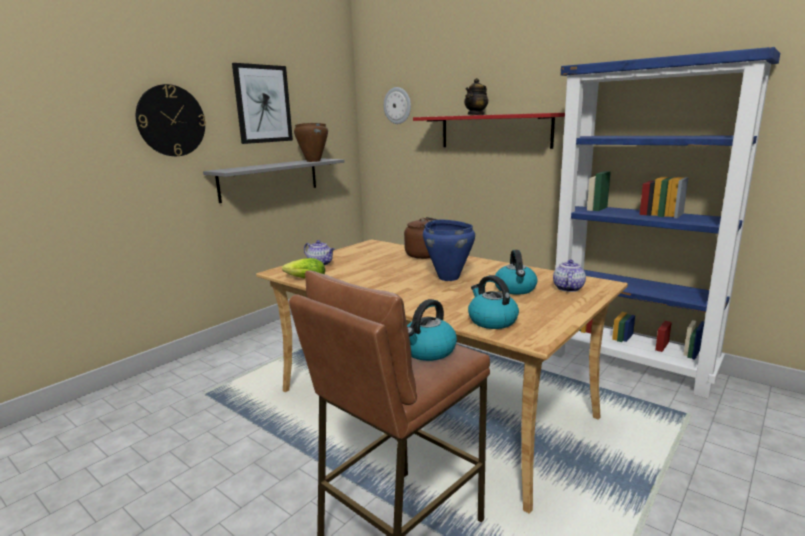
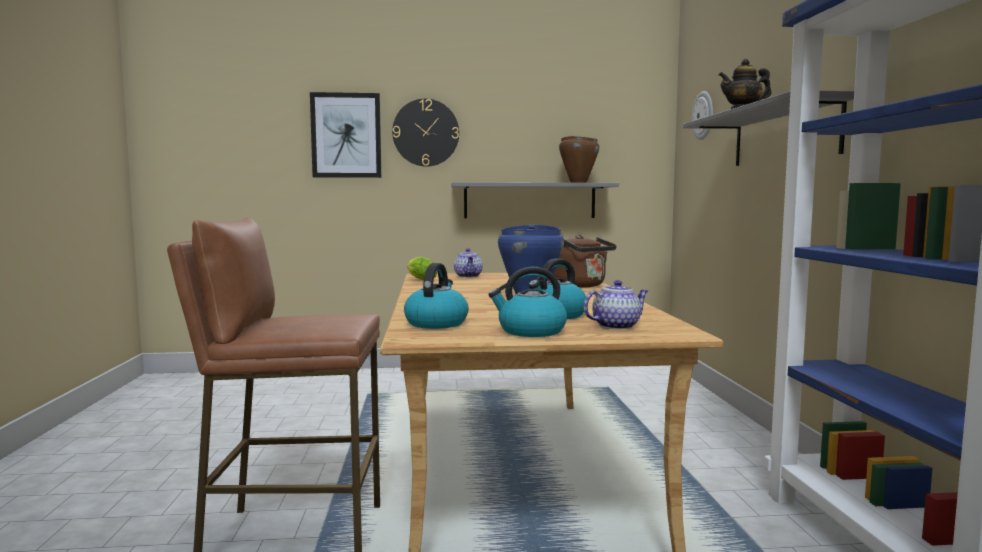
camera: 45 degrees right, 10 degrees down
(263, 104) = (532, 118): picture -> picture (346, 135)
(428, 351) = (321, 323): kettle -> kettle (530, 331)
(494, 131) = (783, 135): red shelf -> grey shelf

